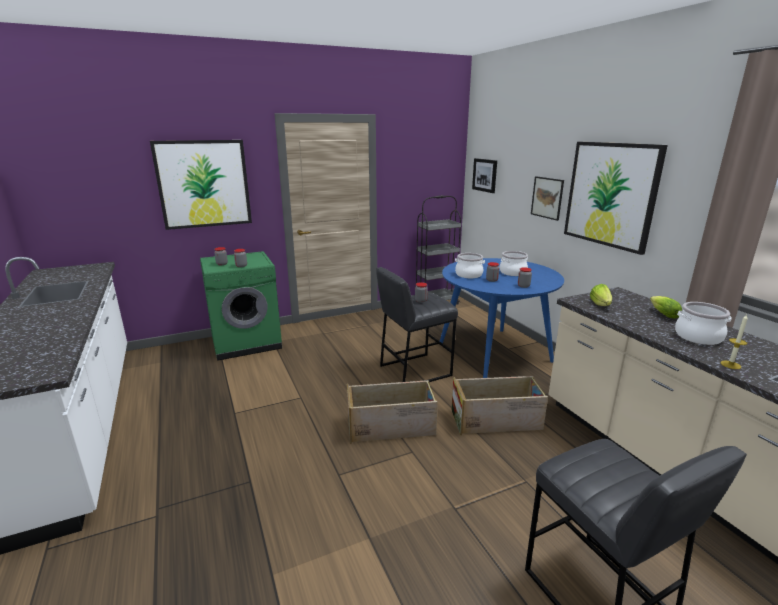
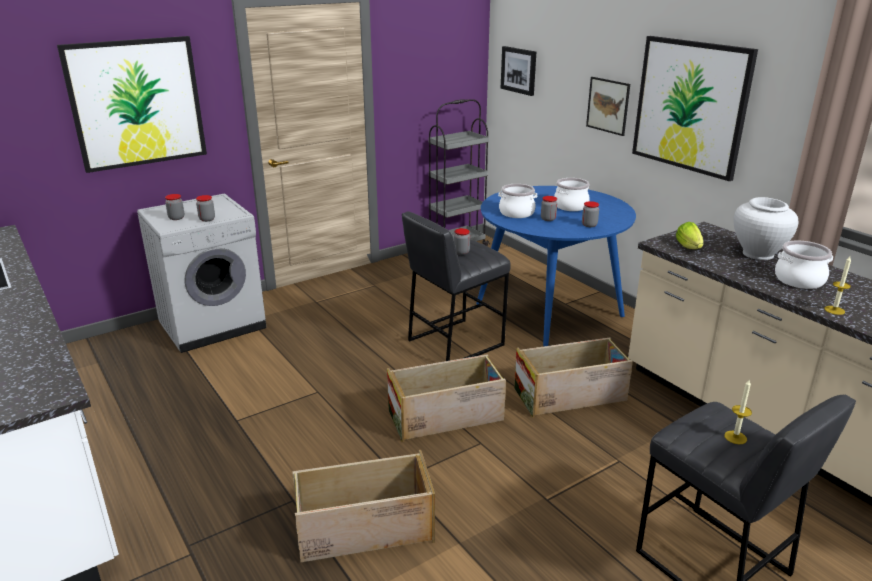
camera: 10 degrees left, 5 degrees up
(247, 344) = (213, 326): green washing machine -> white washing machine
(295, 514) = (363, 529): none -> crate
(619, 476) = (735, 437): none -> candle
(662, 314) = (758, 254): lettuce -> white vase

